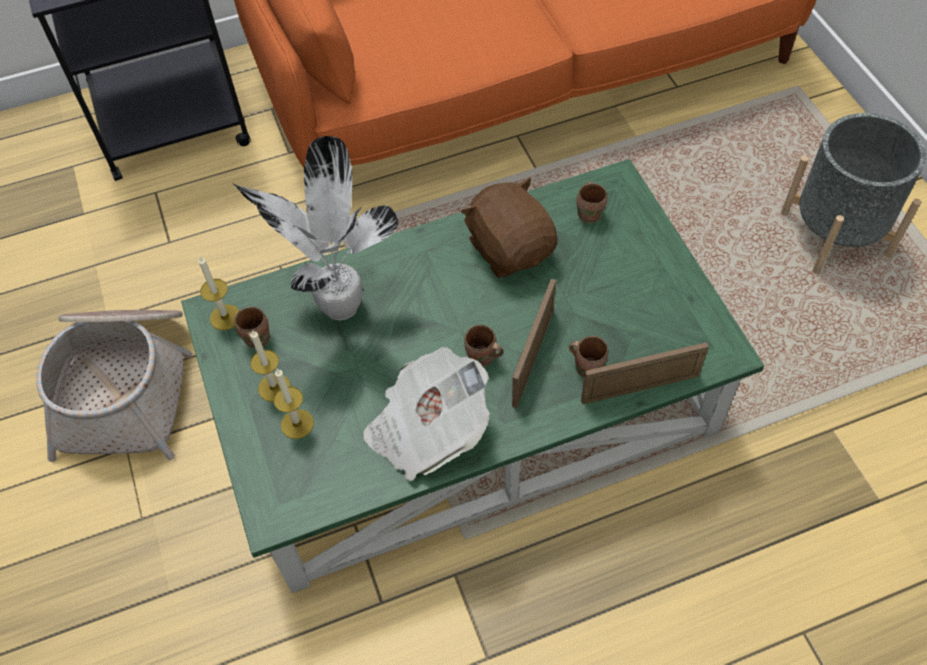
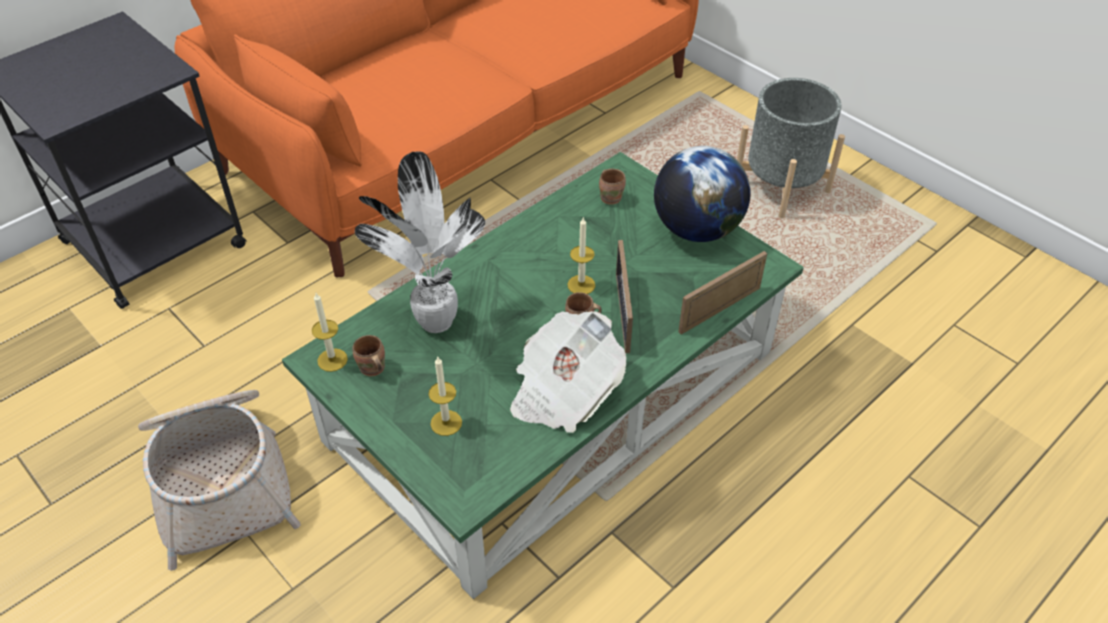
camera: 25 degrees left, 10 degrees down
(274, 387) = (409, 401): candle -> candle (581, 285)
(510, 248) = (559, 239): brown plush toy -> none
(588, 366) = (670, 306): brown mug -> none
(665, 281) = (696, 229): none -> globe

